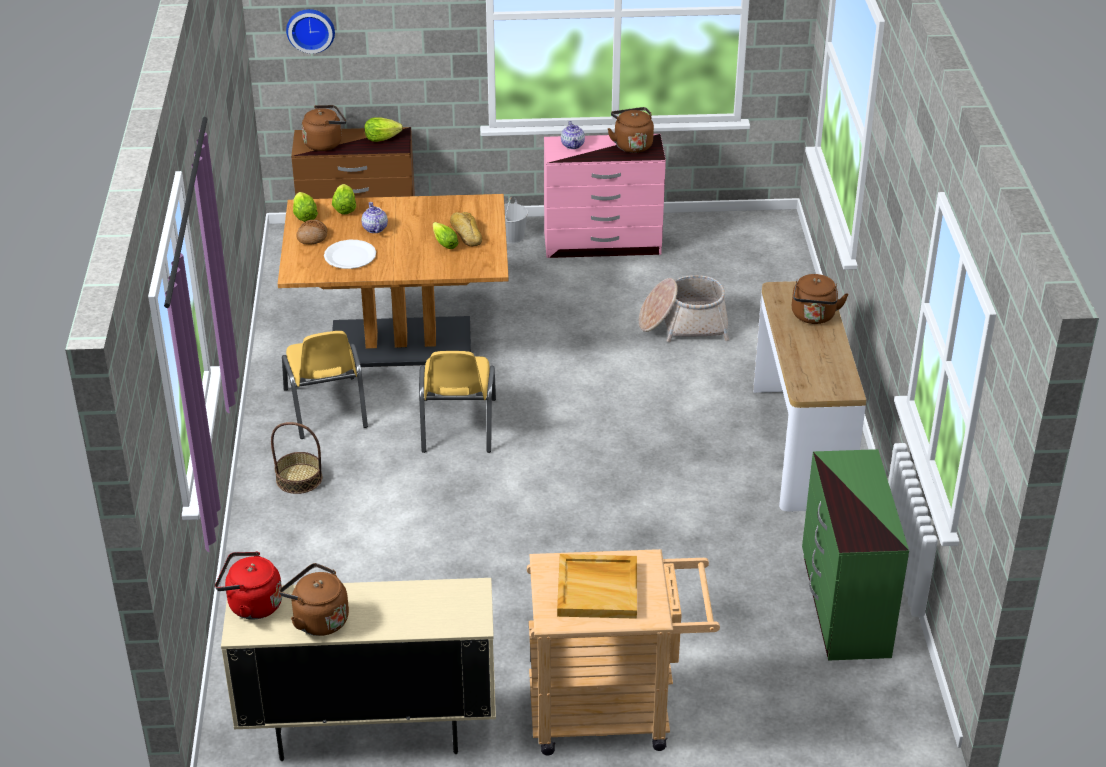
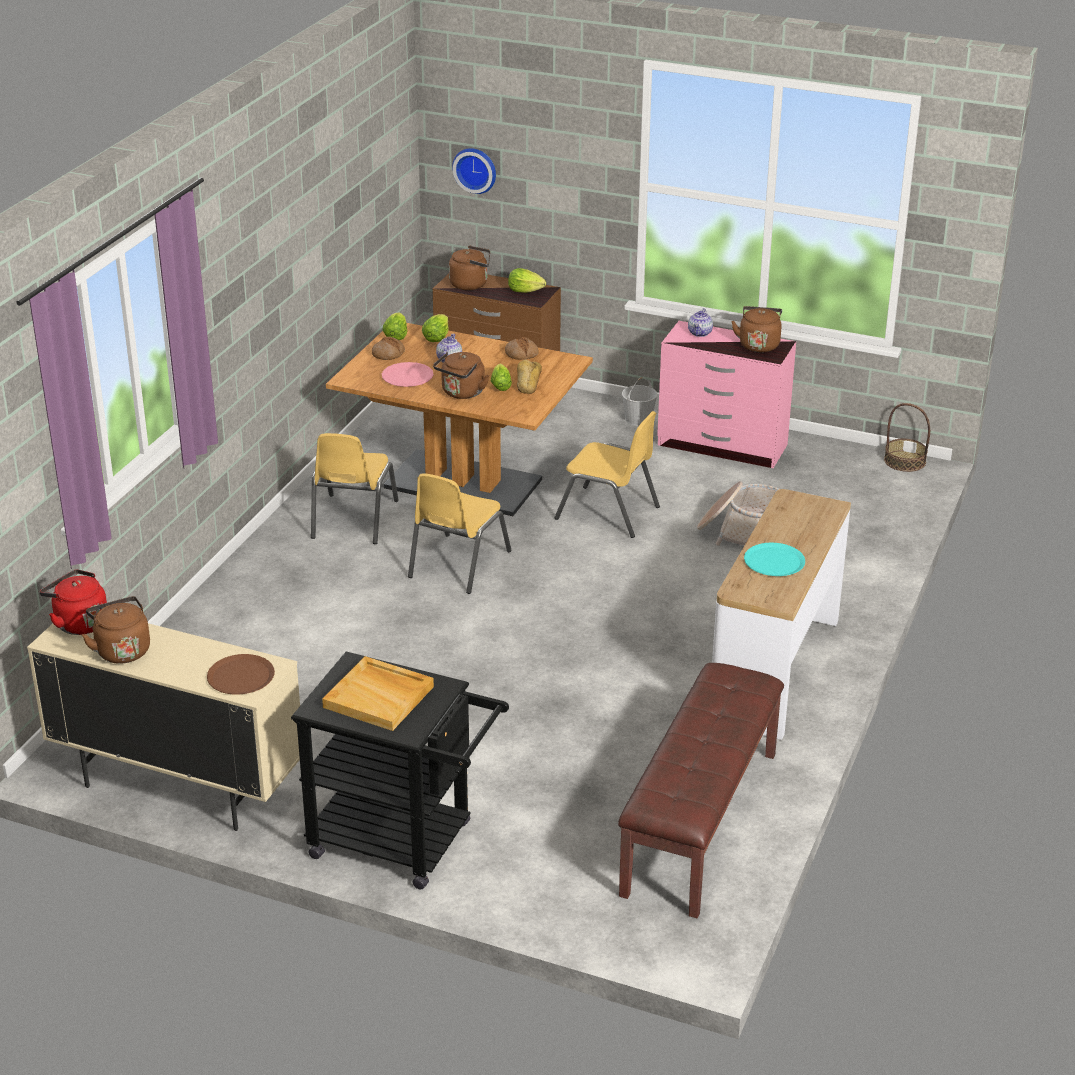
camera: 25 degrees right, 5 degrees down
(299, 478) = (284, 569): basket -> basket (905, 461)
(350, 256) = (407, 376): white plate -> pink plate
(437, 206) = (521, 354): none -> bread
(453, 609) = (240, 676): none -> brown plate
(552, 337) = (608, 513): none -> yellow chair
(614, 712) = (404, 843): beige cart -> black cart
(813, 317) = (804, 530): brown kettle -> brown kettle (462, 393)
(813, 354) = (774, 561): none -> turquoise plate
(843, 606) = (702, 823): green dresser -> brown bench

